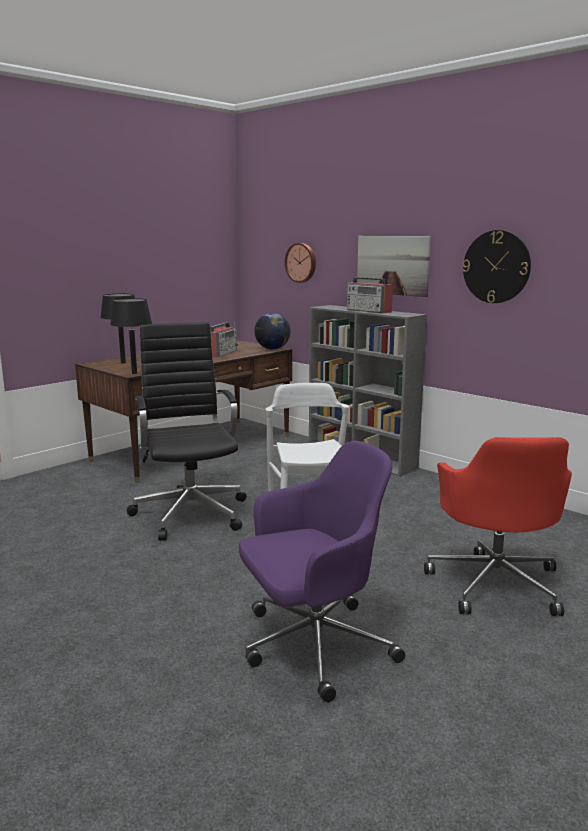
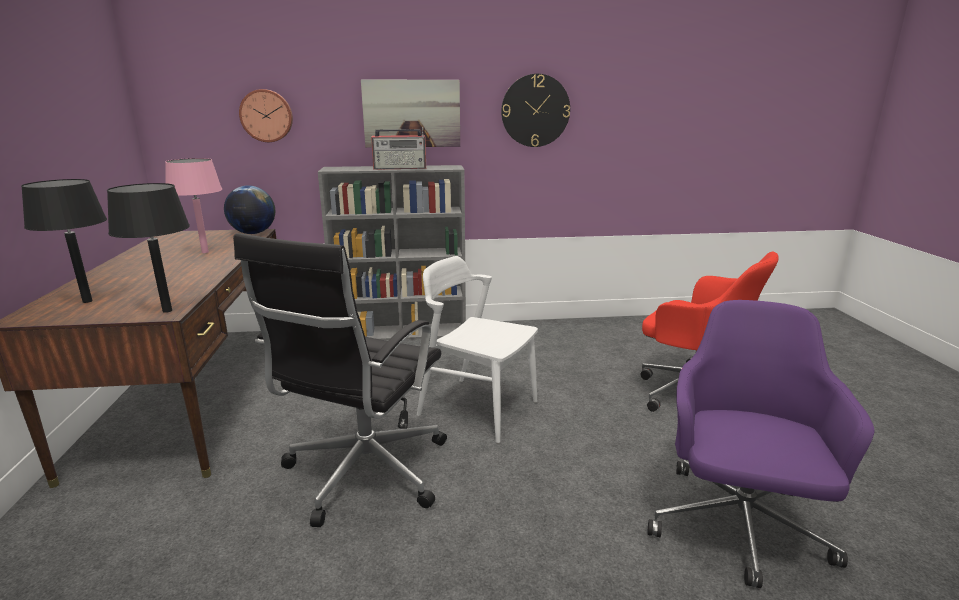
camera: 50 degrees left, 5 degrees up
(191, 512) = (363, 473): black office chair -> black office chair turned 90 degrees counterclockwise
(221, 353) = (205, 252): radio -> pink table lamp

